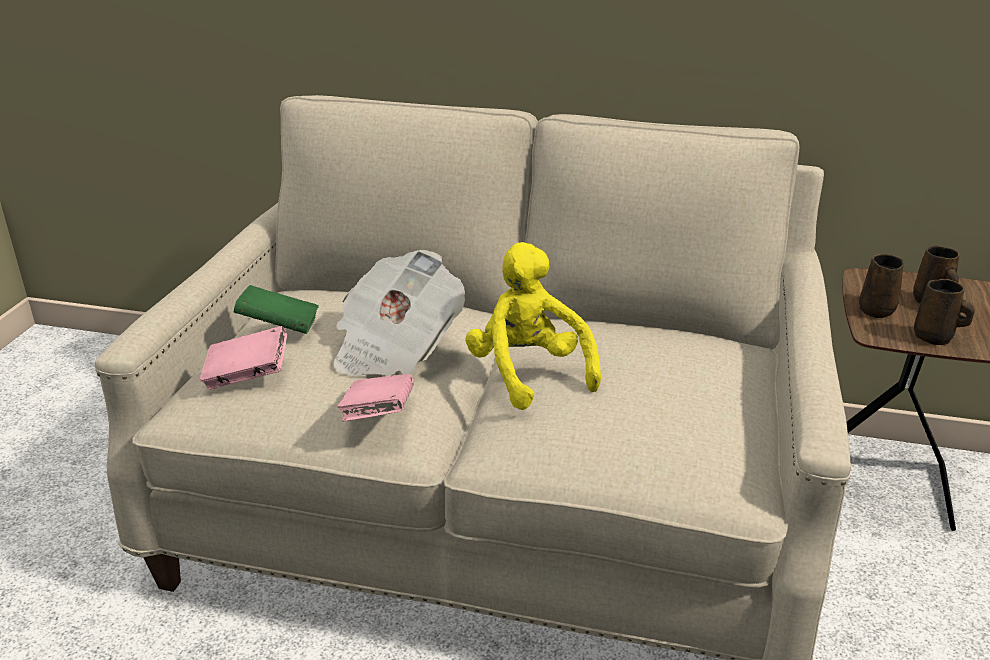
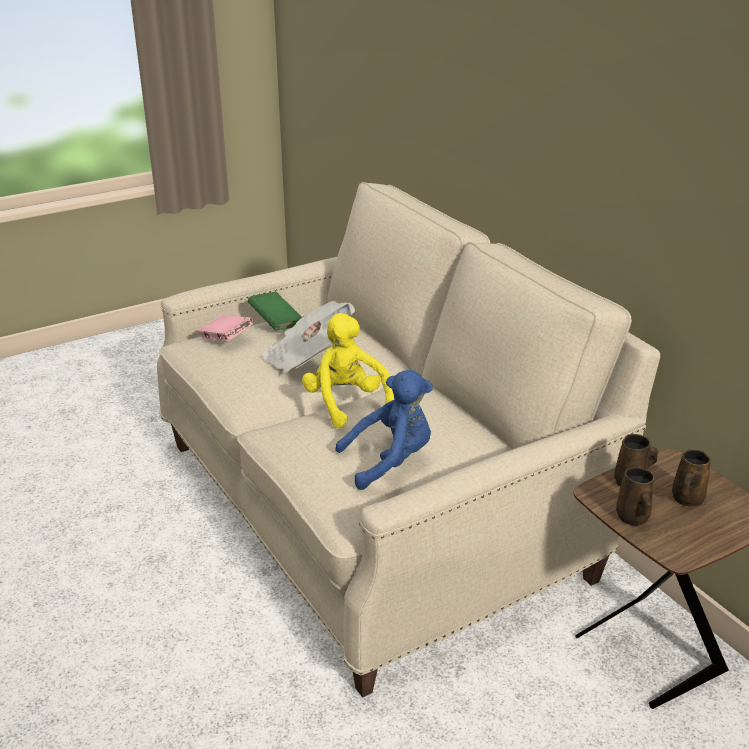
camera: 45 degrees right, 0 degrees up
(378, 416) = (245, 386): pink book -> none
(528, 373) = (346, 403): yellow plush toy -> yellow plush toy turned 45 degrees counterclockwise
(678, 406) = (390, 461): none -> blue plush toy

